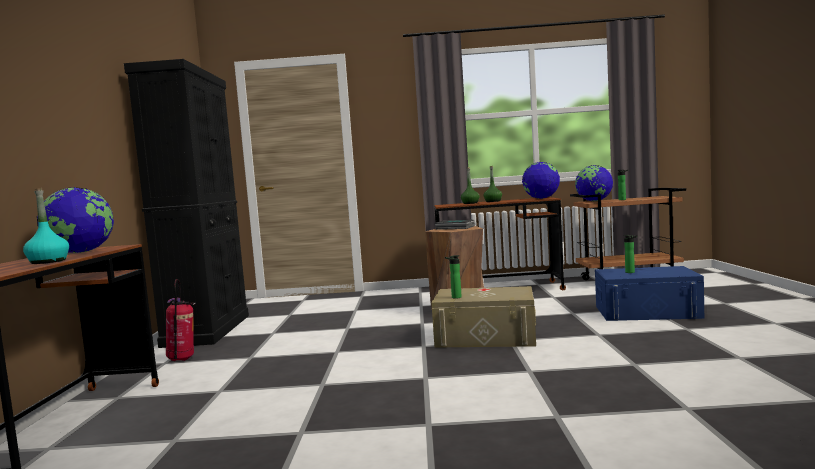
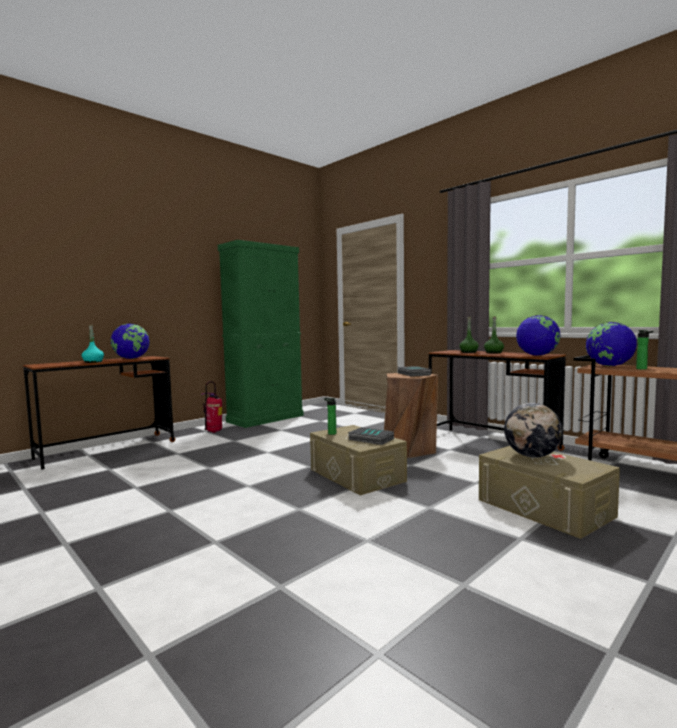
camera: 45 degrees right, 0 degrees up
(208, 330) = (266, 418): black cabinet -> green cabinet
(503, 292) = (370, 439): none -> book
(631, 272) = (532, 456): bottle -> globe
(646, 312) = (544, 508): blue storage box -> beige storage box

